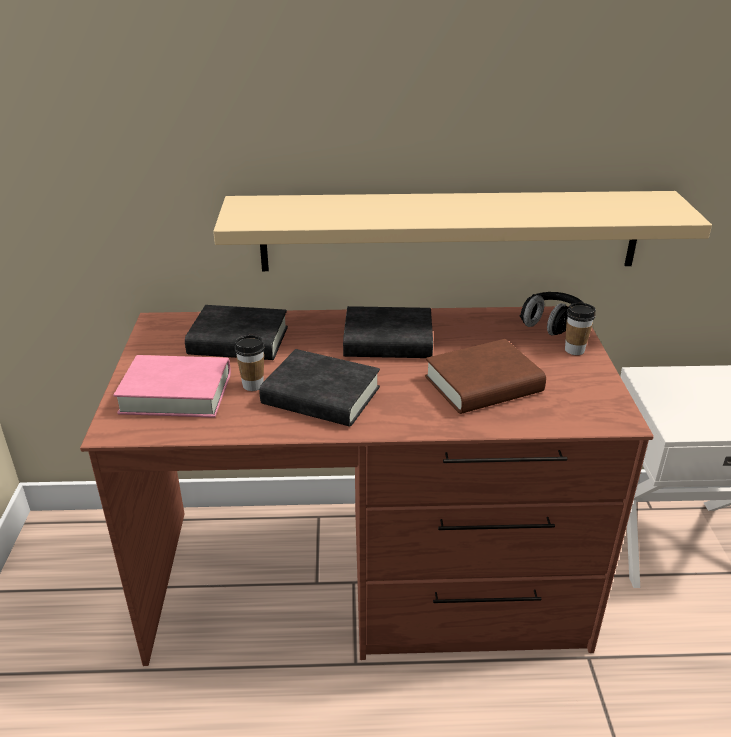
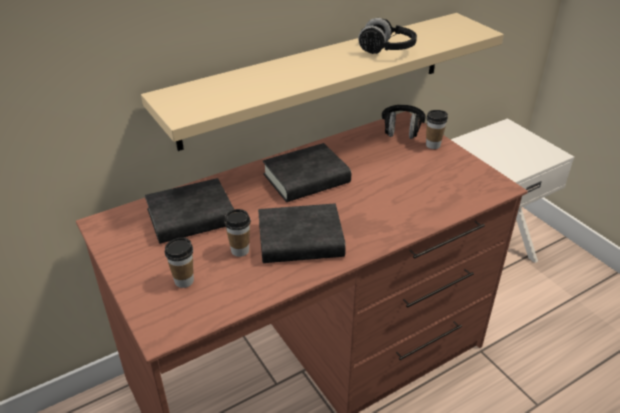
camera: 30 degrees left, 5 degrees up
(176, 393) = (184, 281): pink book -> cup
(483, 385) = (401, 191): brown book -> none
(528, 210) = (386, 50): none -> black headphones

